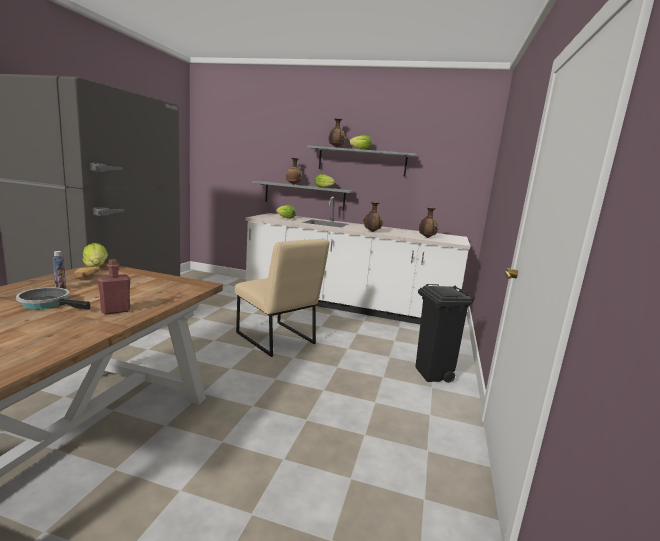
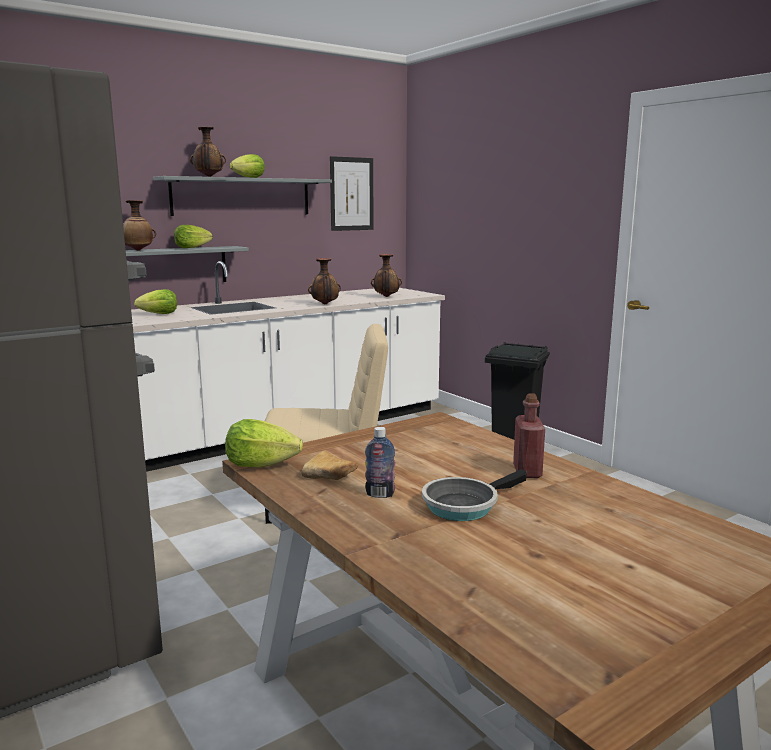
camera: 50 degrees left, 0 degrees up
(443, 166) = (351, 194): none -> picture

